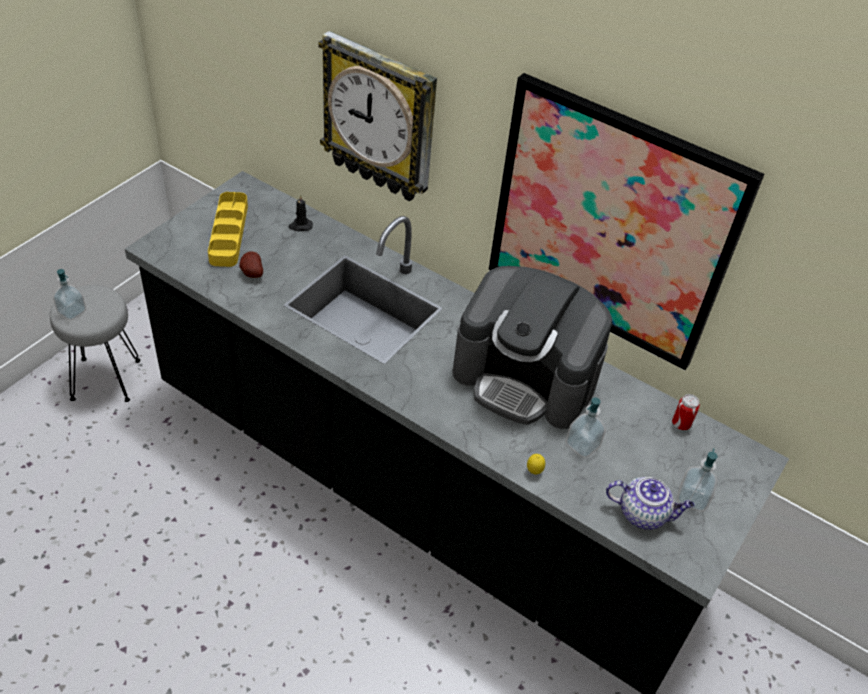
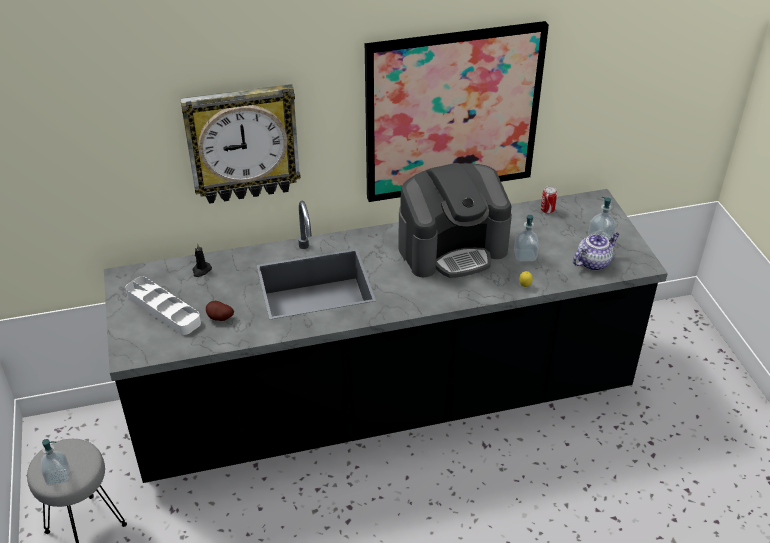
camera: 45 degrees left, 5 degrees down
(229, 233) = (163, 309): yellow tray -> white tray

